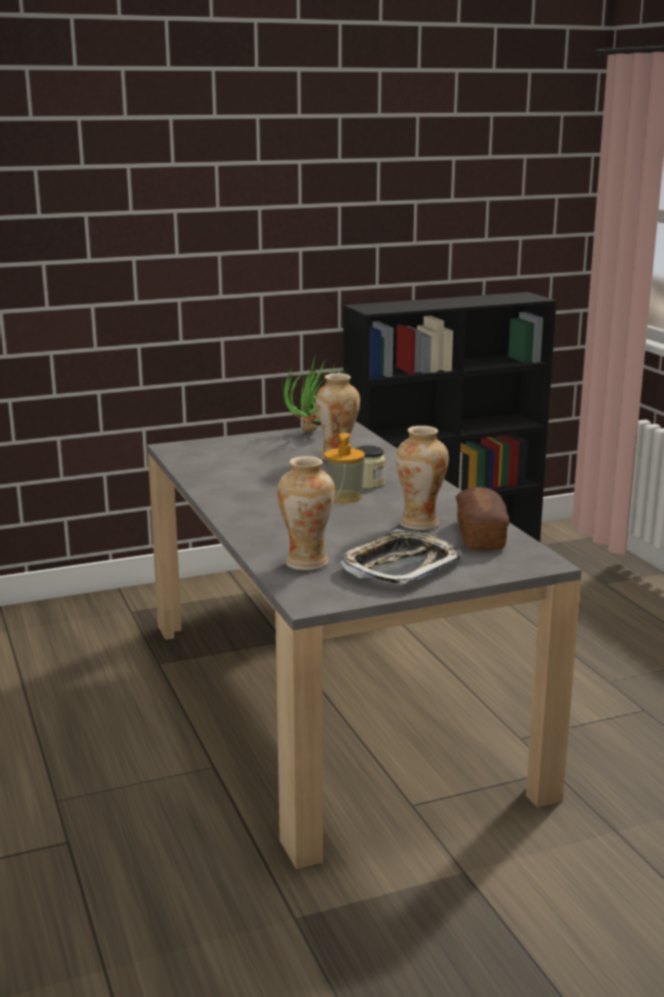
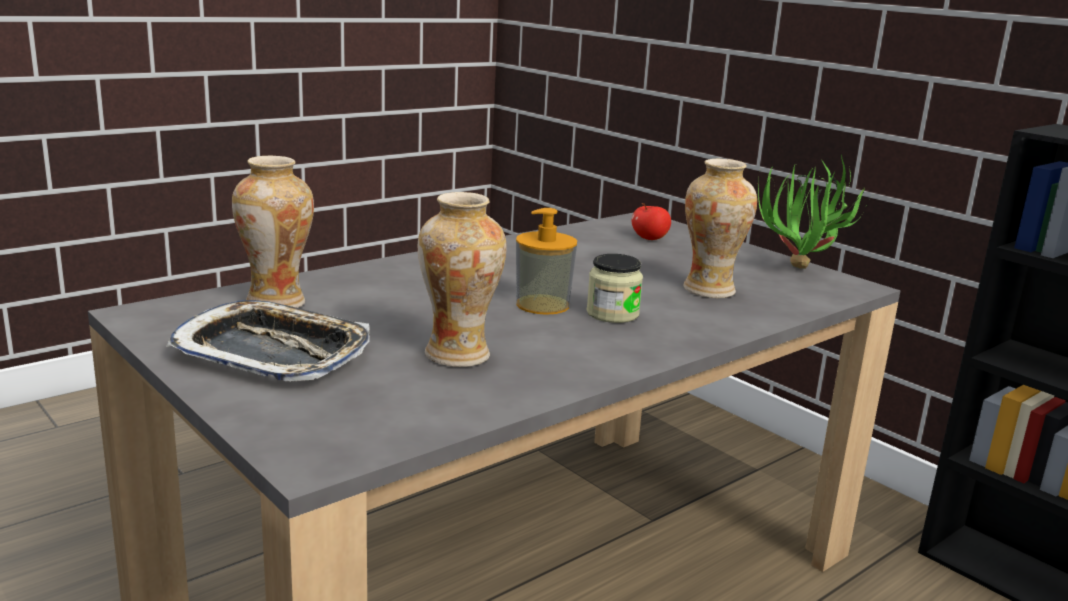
camera: 70 degrees right, 0 degrees up
(223, 453) = (649, 239): none -> apple
(480, 535) = (430, 400): bread -> none

